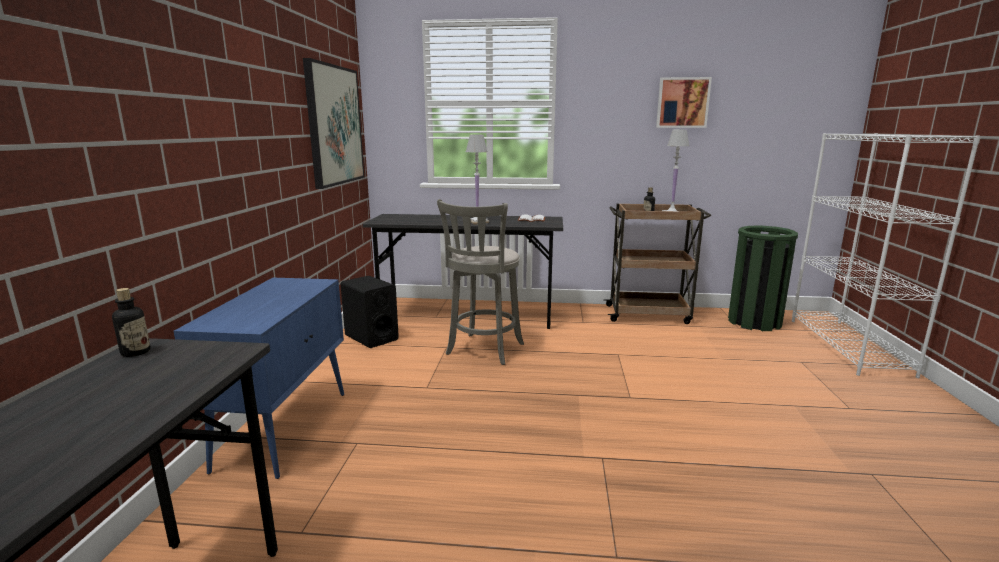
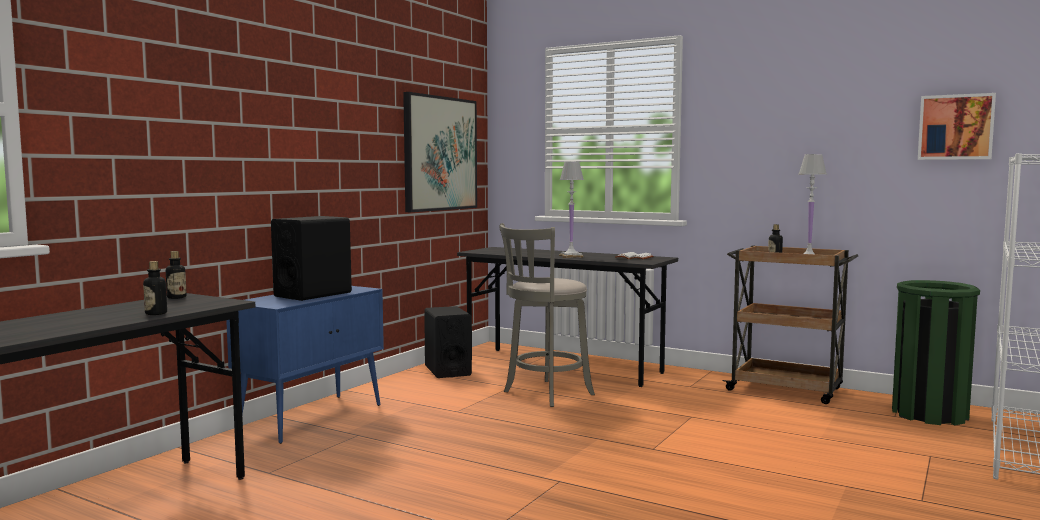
camera: 25 degrees right, 10 degrees down
(151, 404) = (156, 313): none -> bottle
(273, 299) = (313, 294): none -> black speaker
(682, 103) = (832, 123): picture -> picture (956, 127)

